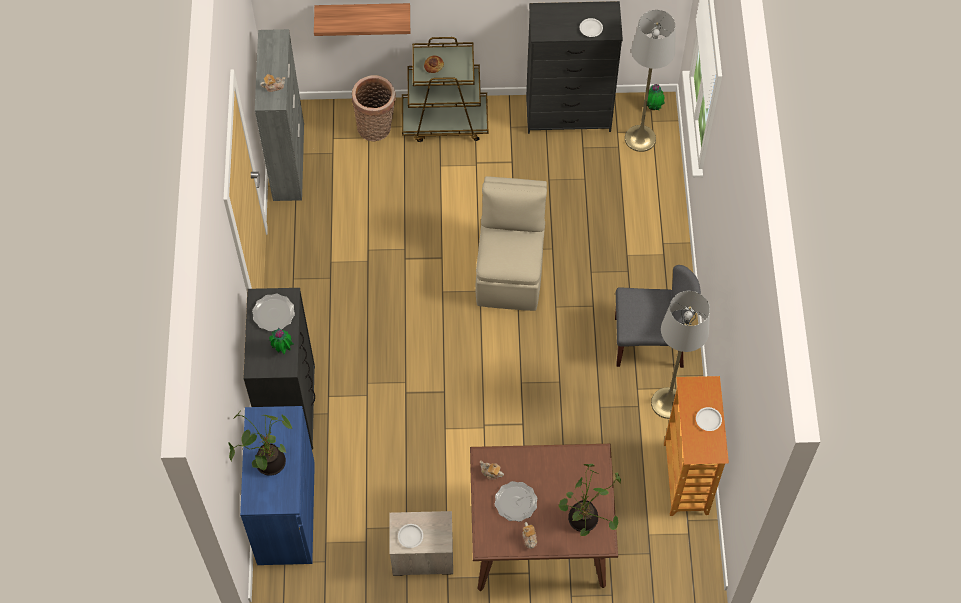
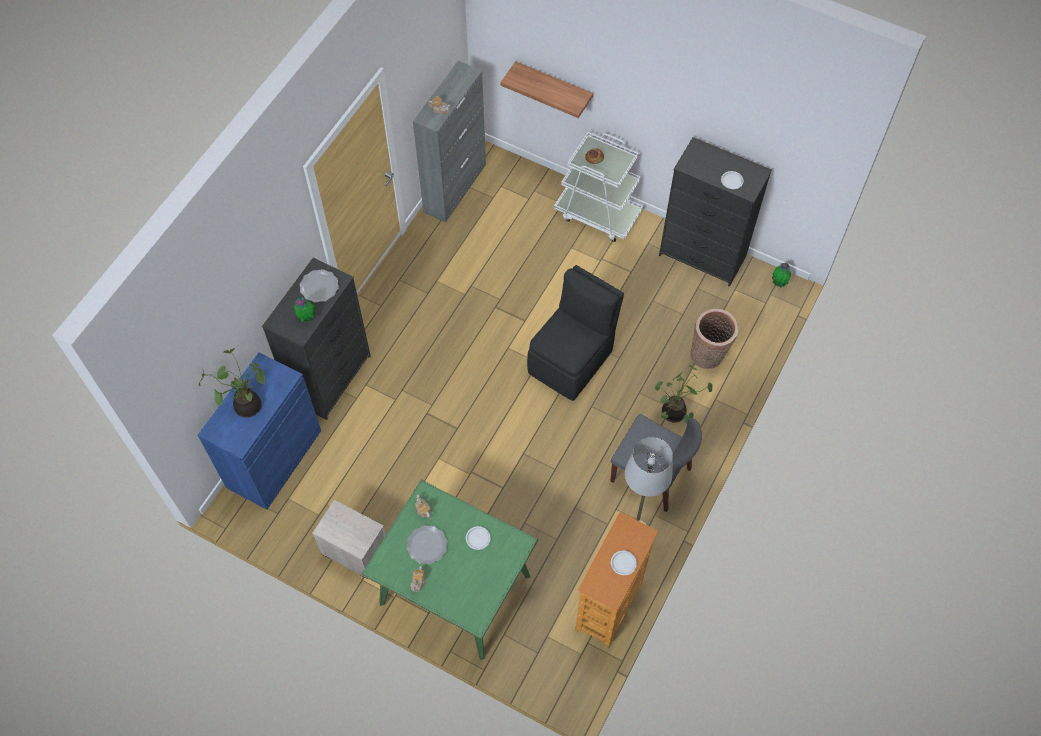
camera: 30 degrees right, 0 degrees up
(376, 127) = (540, 193): basket -> basket (708, 356)
(410, 536) = (337, 528): white plate -> white plate (478, 538)
(445, 121) = (598, 214): brown cart -> white cart
(510, 273) = (572, 360): beige chair -> black chair
(540, 539) = (455, 589): brown dining table -> green dining table
(585, 520) = (474, 592): potted plant -> potted plant (675, 414)
(640, 138) = (751, 304): grey floor lamp -> none

